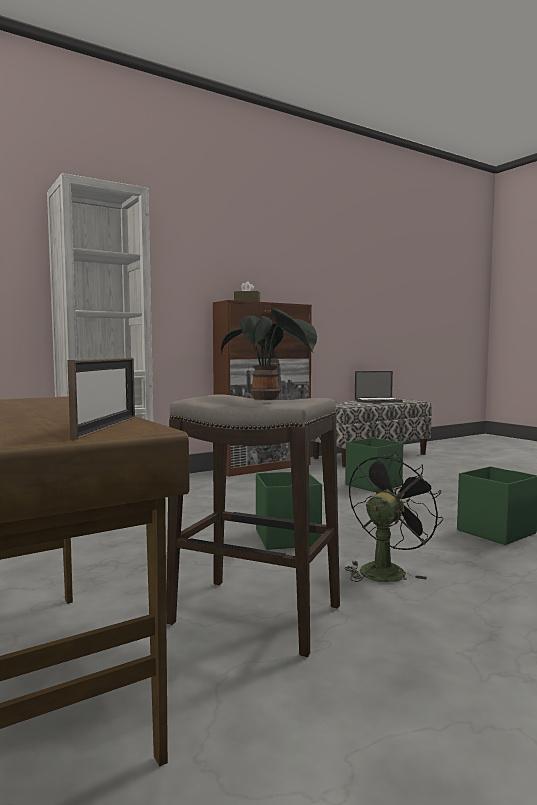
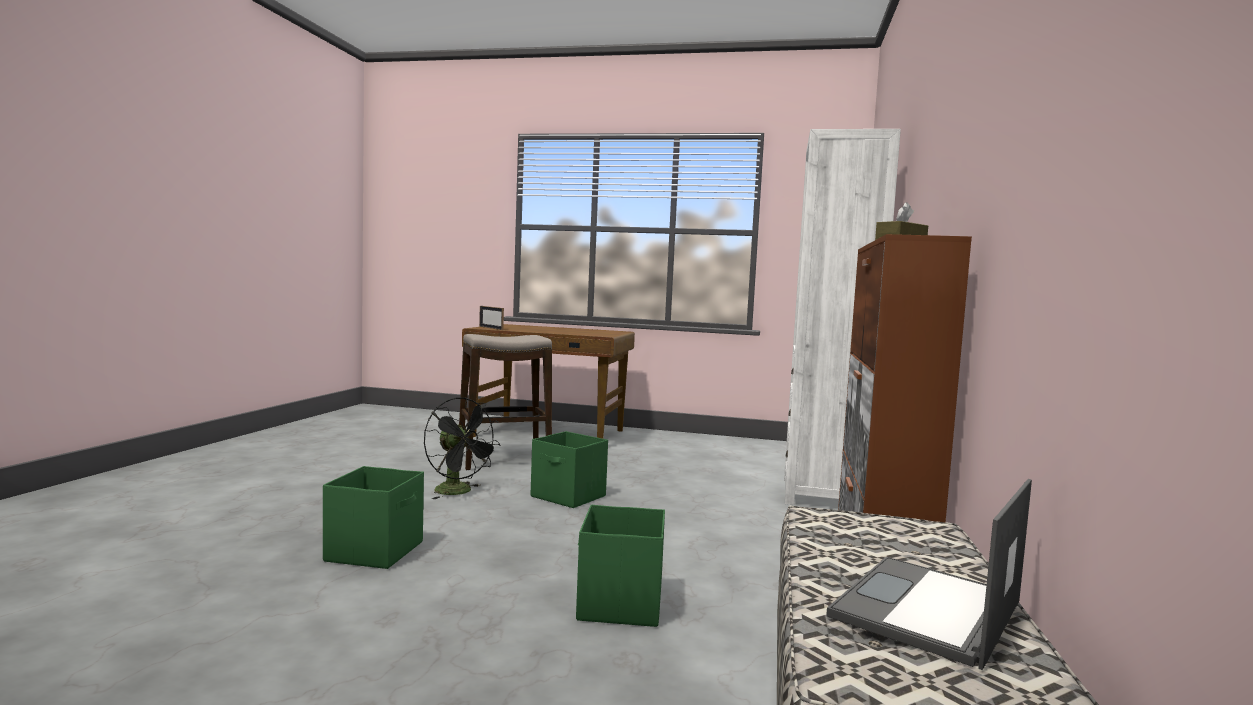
camera: 135 degrees right, 0 degrees up
(268, 400) = (500, 337): potted plant -> none
(386, 570) = (459, 492): black fan -> black fan turned 45 degrees counterclockwise

